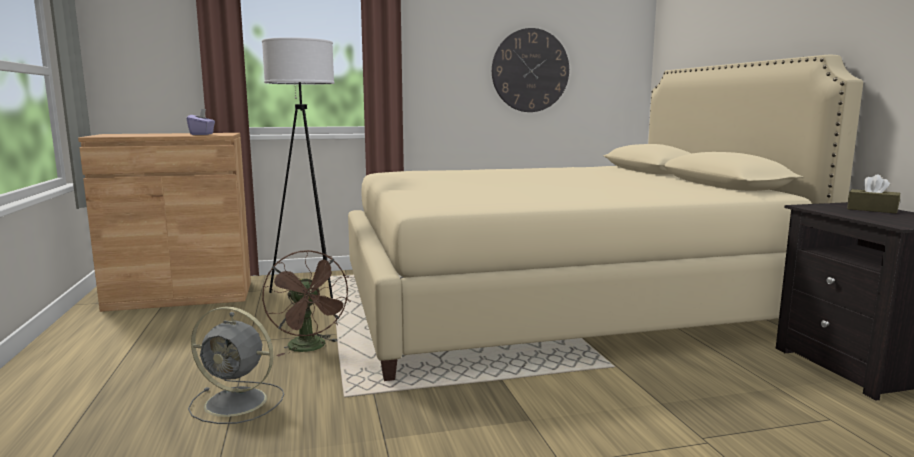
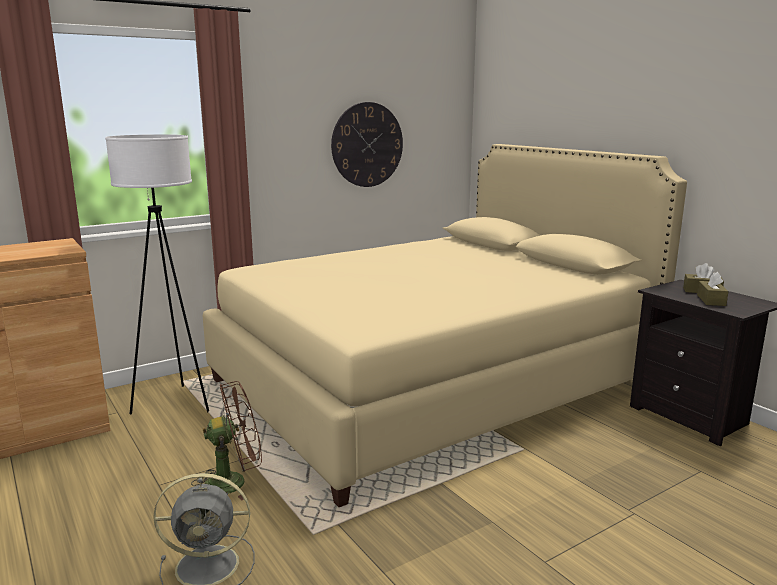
camera: 20 degrees left, 5 degrees up
(202, 134) = (40, 250): purple tissue box -> none
(310, 348) = (234, 481): brown fan -> brown fan turned 60 degrees counterclockwise
(874, 215) = (711, 300): none -> brown tissue box

